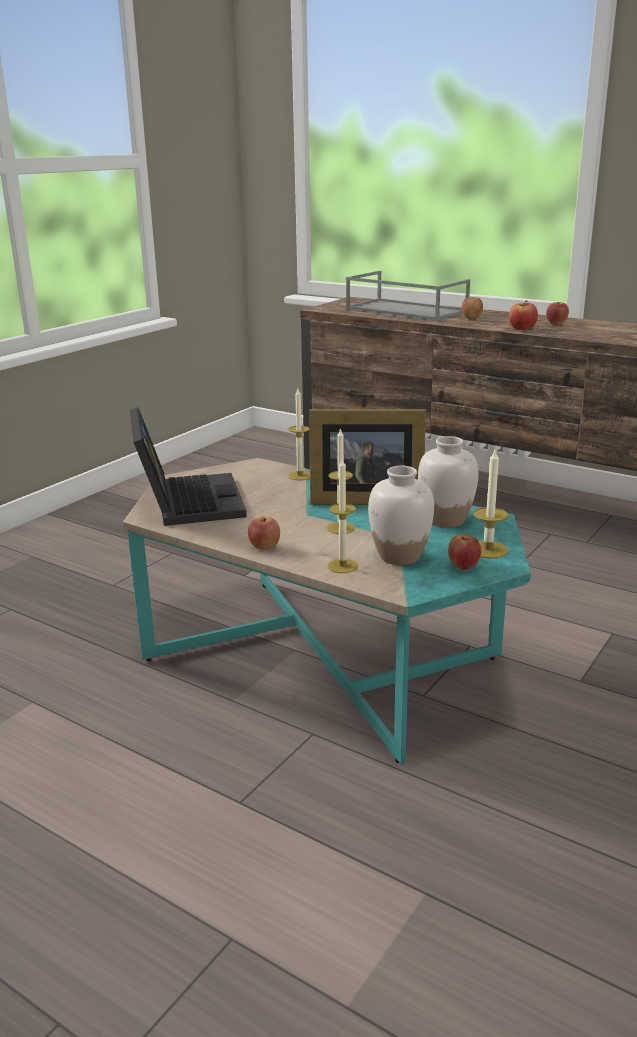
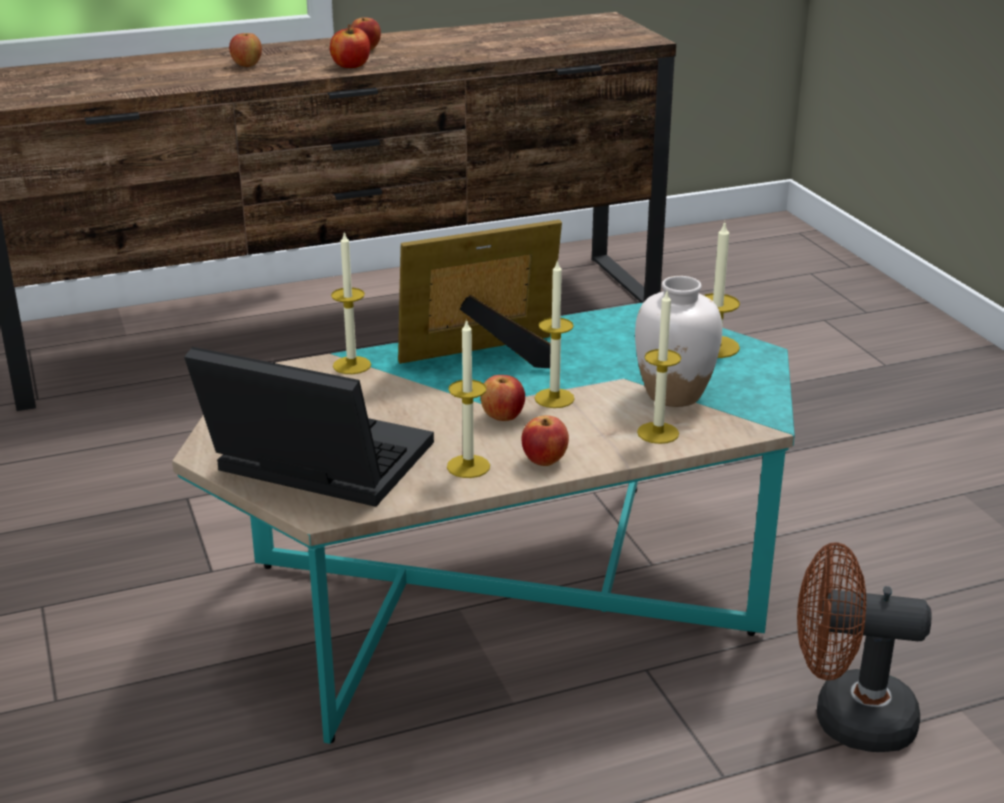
camera: 55 degrees left, 5 degrees up
(232, 532) = (468, 466): none -> candle
(353, 836) = (847, 718): none -> brown fan
(362, 499) = (488, 356): picture frame -> picture frame turned 150 degrees counterclockwise
(404, 310) = (121, 75): grey tray -> none
(445, 520) = (614, 338): white vase -> none
(463, 566) = (739, 373): apple -> apple (502, 417)

